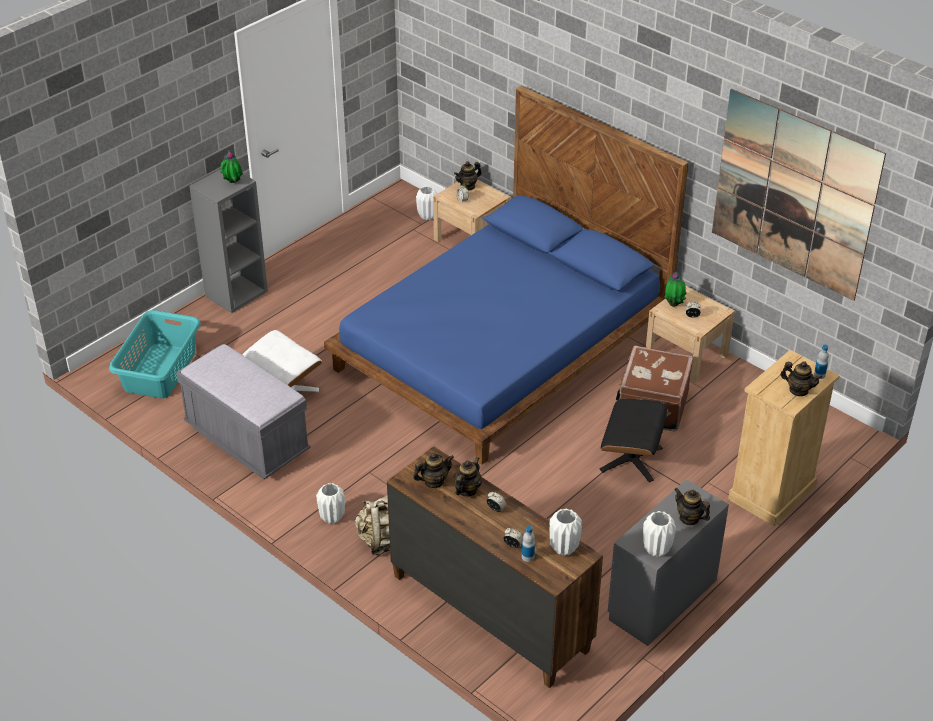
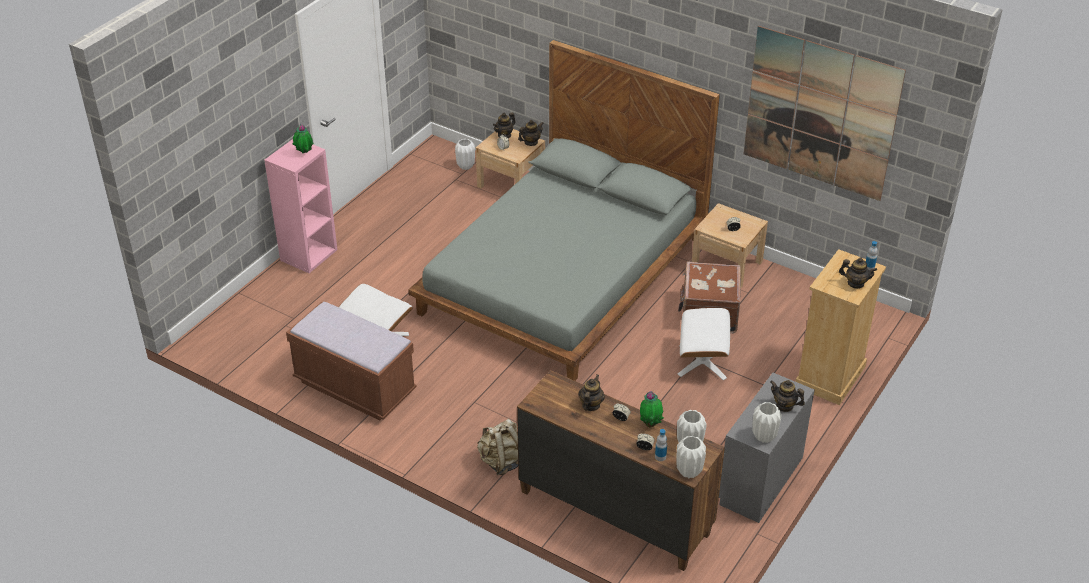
camera: 10 degrees left, 0 degrees up
(161, 370) = (257, 333): turquoise laundry basket -> none
(236, 293) = (308, 254): grey bookcase -> pink bookcase
(247, 440) = (355, 387): grey bench -> brown bench
(332, 517) = (451, 447): white vase -> white vase (688, 471)
(434, 481) = (559, 401): teapot -> teapot (531, 142)
(502, 347) = (563, 276): blue bed -> grey bed
(631, 459) = (703, 362): black ottoman -> white ottoman
(674, 304) = (714, 221): potted plant -> potted plant (650, 424)

